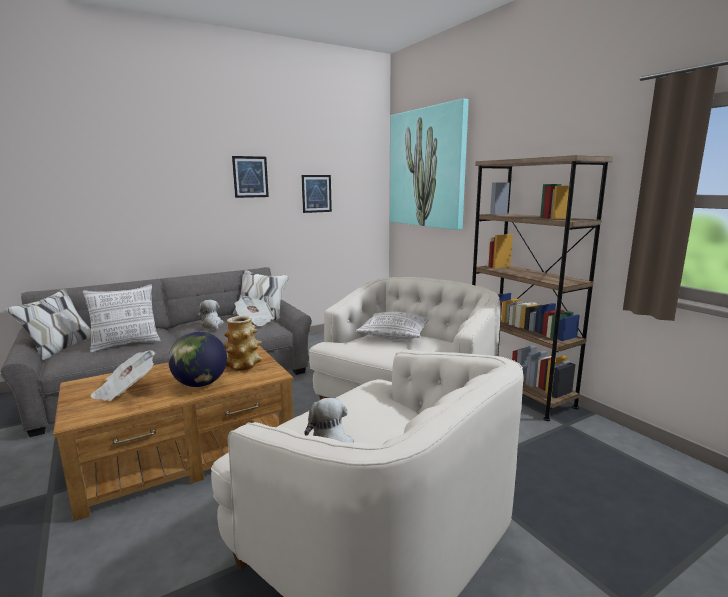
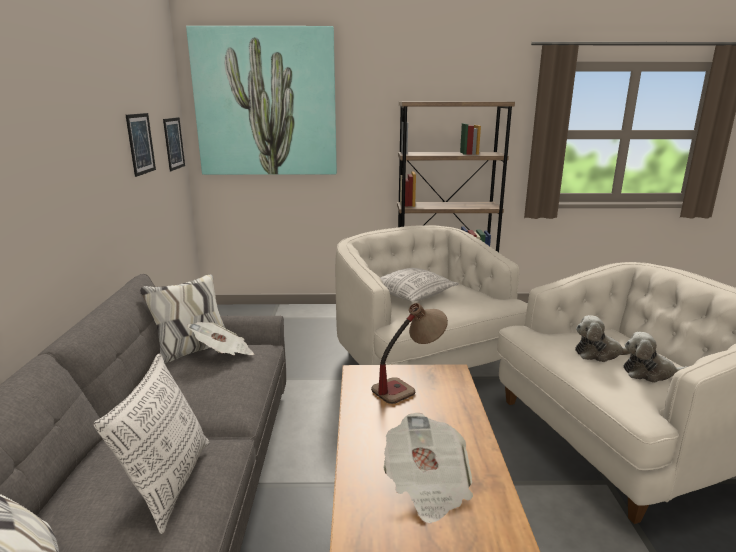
camera: 60 degrees left, 5 degrees up
(200, 384) = (447, 422): globe -> none
(212, 325) = (195, 387): plush toy -> plush toy (599, 353)
(243, 365) = (409, 385): vase -> table lamp
(250, 177) = (81, 122): picture -> picture (174, 143)

